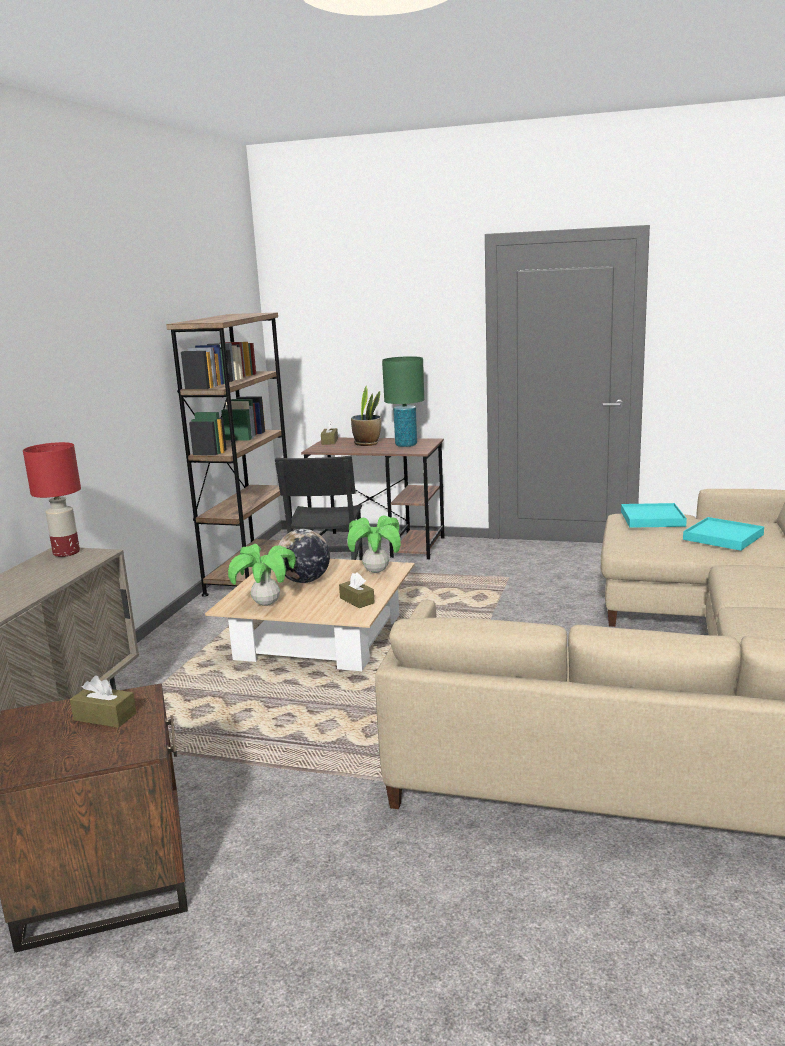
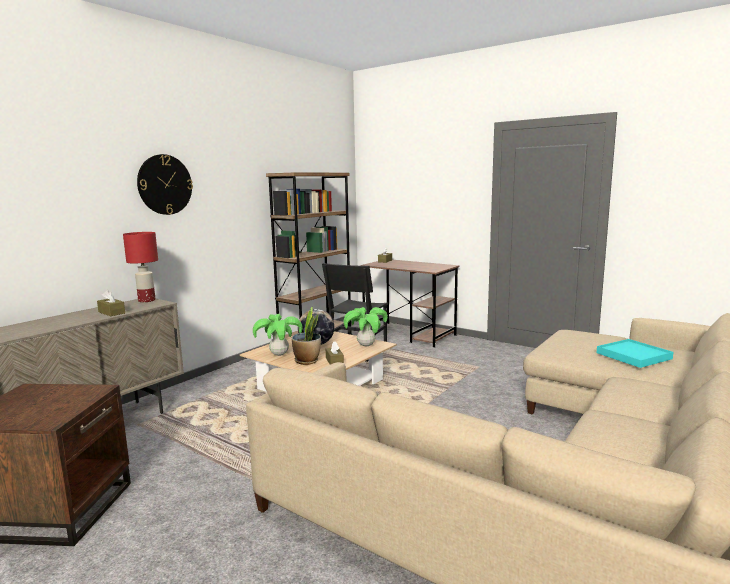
camera: 20 degrees right, 5 degrees down
(52, 361) = (165, 184): none -> wall clock
(105, 717) = (62, 398): brown tissue box -> brown tissue box (111, 312)
(367, 443) = (406, 264): potted plant -> potted plant (307, 361)
(406, 445) = (429, 266): green table lamp -> none
(652, 519) = (585, 335): turquoise tray -> none

